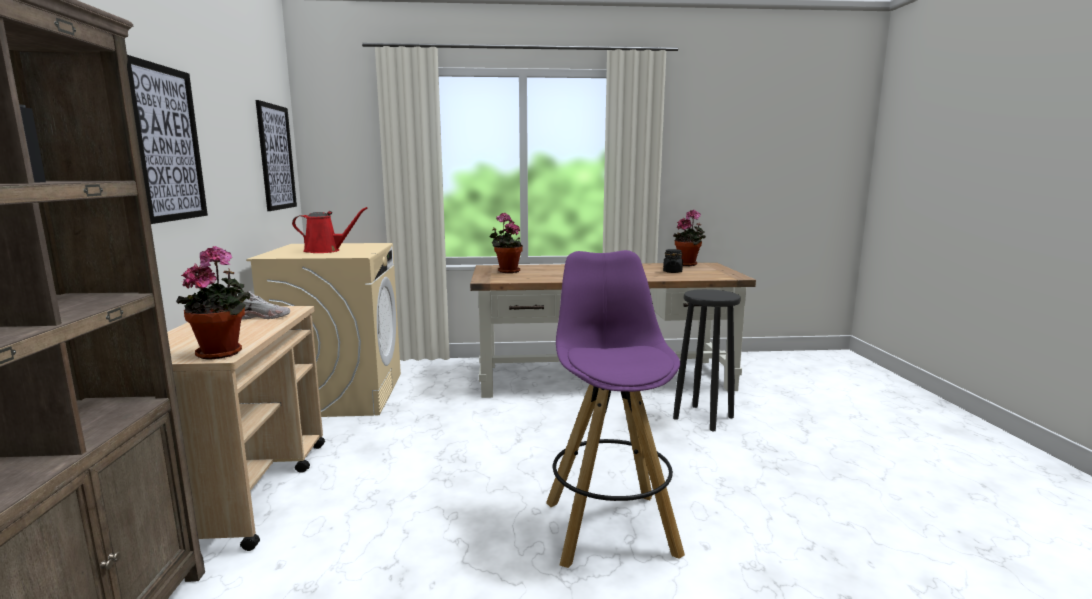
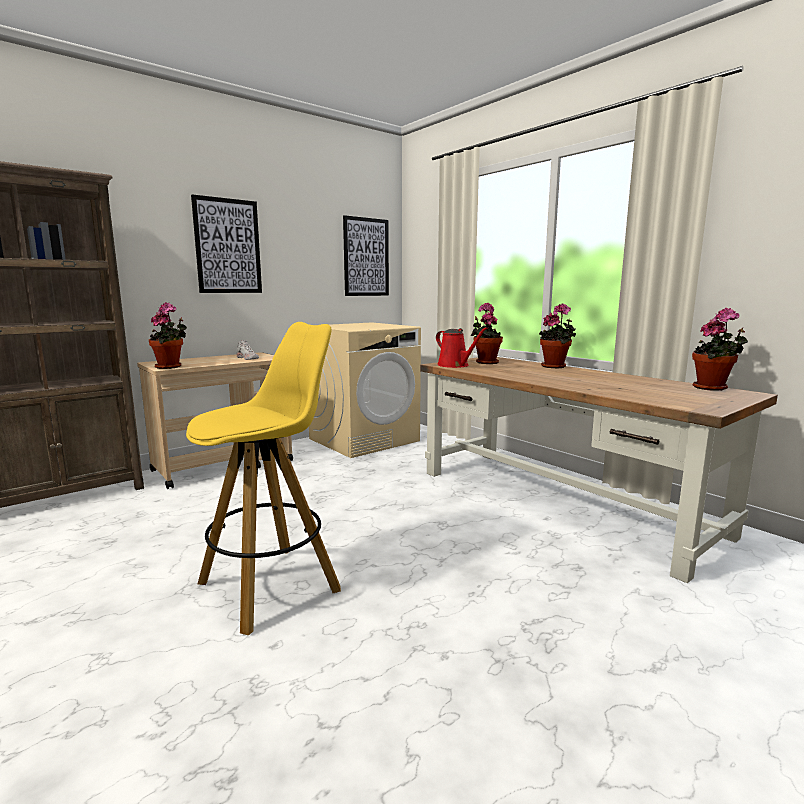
camera: 55 degrees right, 0 degrees up
(325, 251) = (356, 326): red watering can -> red watering can (455, 365)
(563, 265) = (555, 366): none -> potted plant
(609, 526) = (271, 585): purple stool -> yellow stool
(672, 272) = (644, 389): black jar -> none
(704, 418) = (558, 579): black stool -> none

